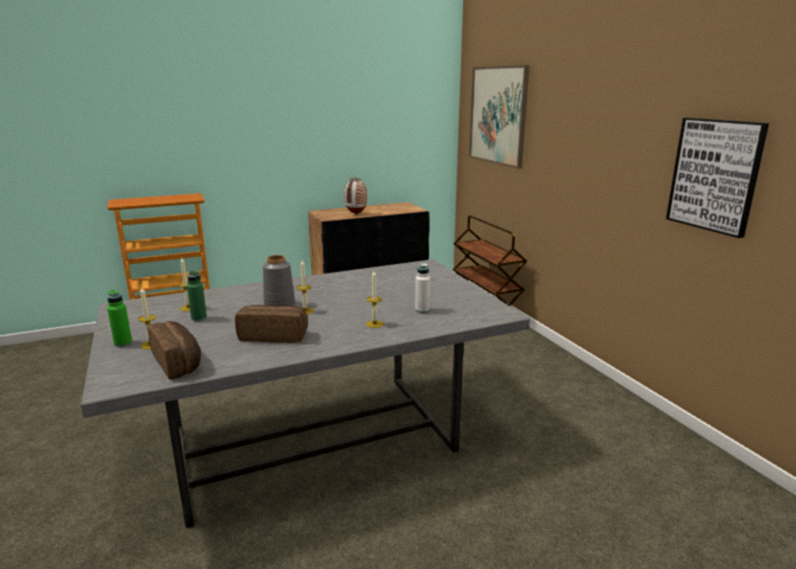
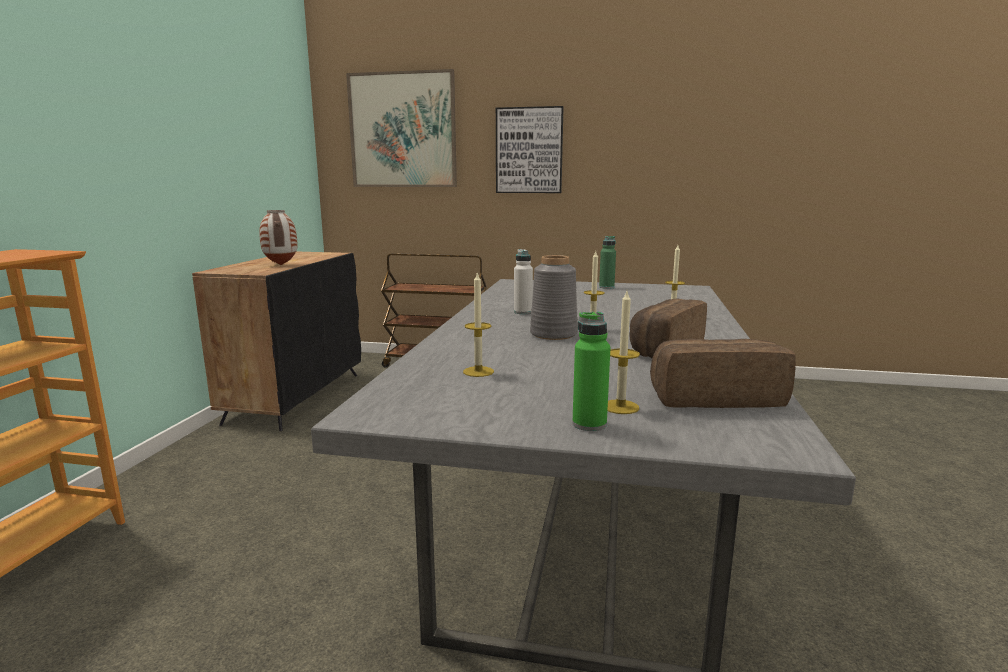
camera: 55 degrees left, 5 degrees down
(199, 318) = (539, 371): green bottle -> green bottle (606, 287)
(422, 310) = (652, 300): white bottle -> white bottle (523, 312)
(715, 175) = (709, 157): picture -> picture (529, 150)

